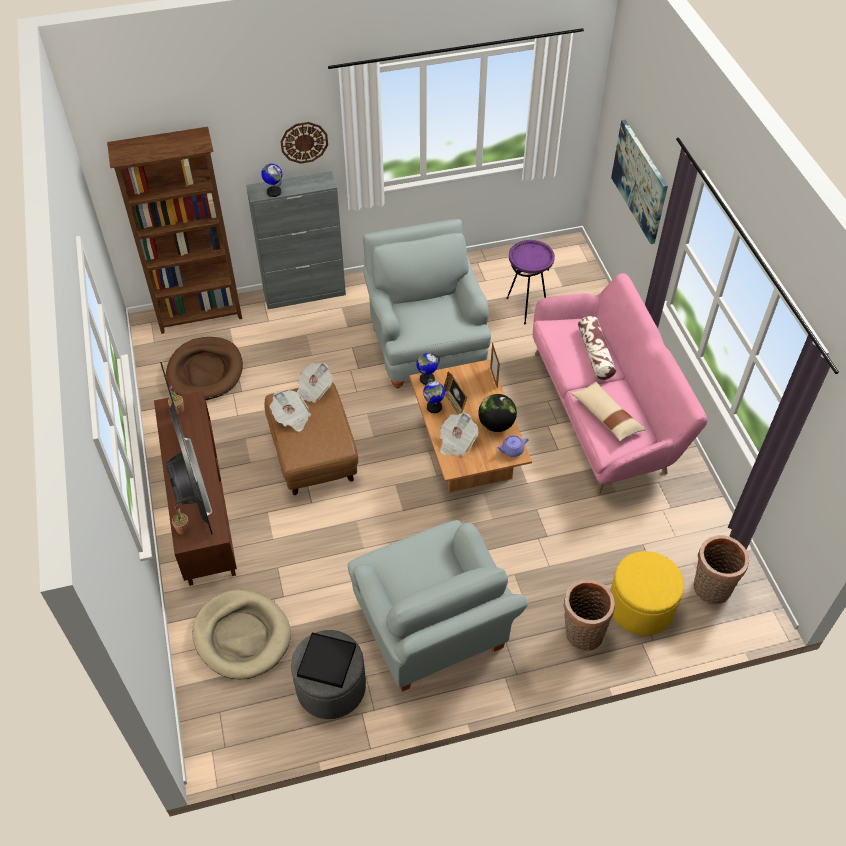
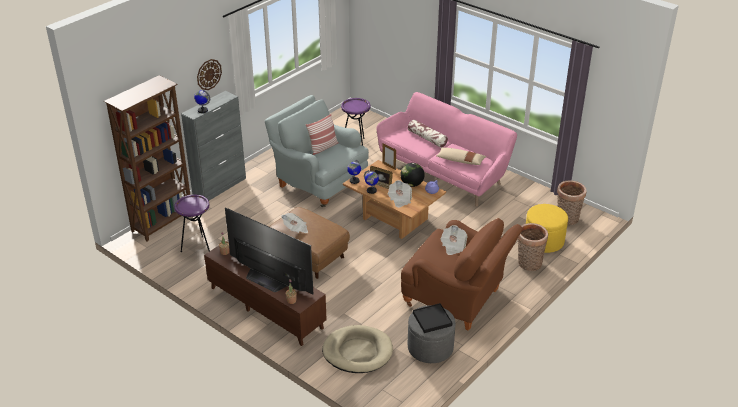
camera: 35 degrees left, 15 degrees down
(205, 371) = (198, 247): brown dog bed -> purple side table
(313, 389) = (293, 212): newspaper -> newspaper (453, 246)
(432, 305) = (323, 147): none -> pillow
(432, 632) = (457, 299): grey armchair -> brown armchair
(640, 181) = (401, 38): picture -> none

